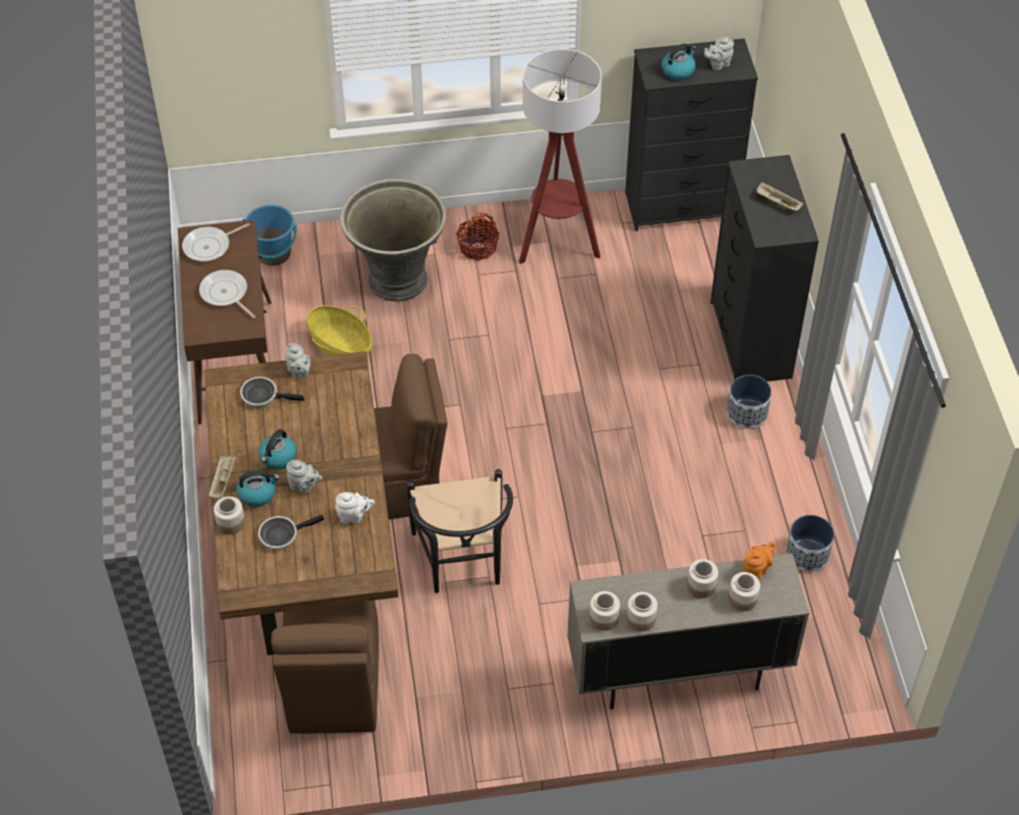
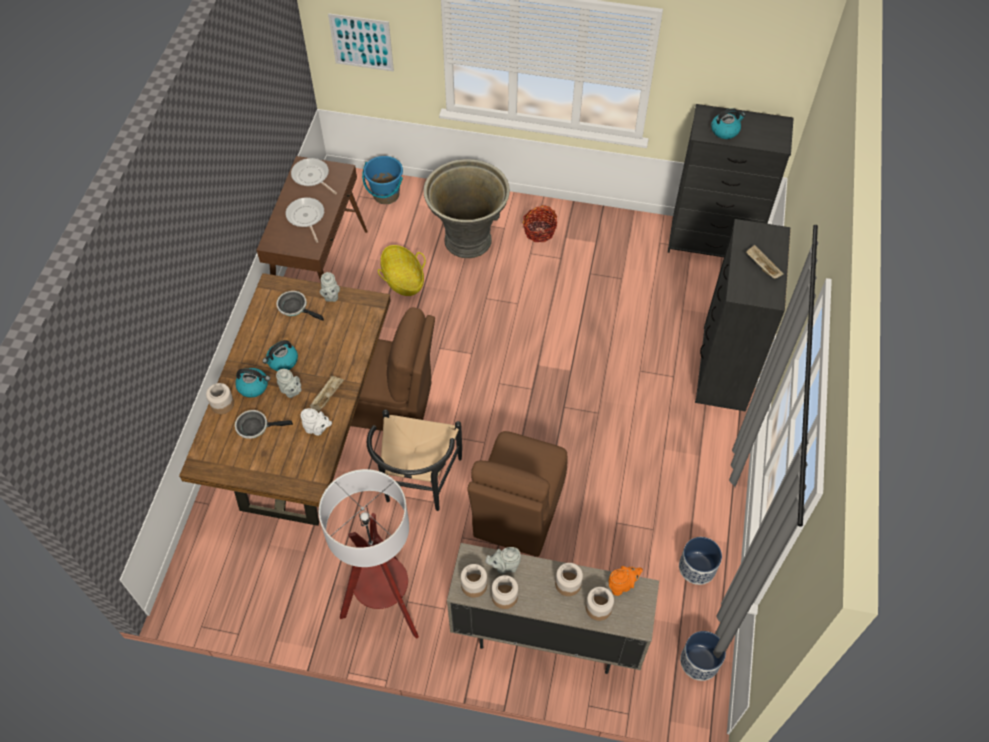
camera: 20 degrees right, 5 degrees up
(209, 246) = (312, 177): frying pan -> frying pan turned 60 degrees clockwise
(223, 481) = (233, 368): beige tray -> beige tray (327, 397)
(226, 73) = (361, 42): none -> picture
(333, 687) = (276, 554): brown chair -> brown chair (517, 511)
(557, 243) = (601, 245): floor lamp -> floor lamp (385, 605)
(718, 64) = (761, 133): grey teapot -> grey teapot (505, 566)
(747, 413) = (696, 429): planter -> planter (700, 661)

